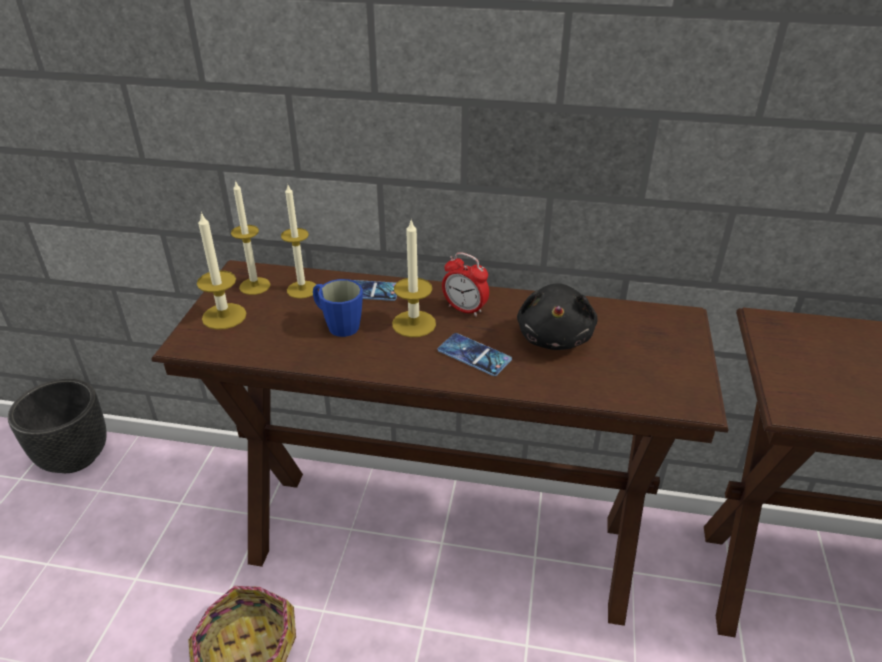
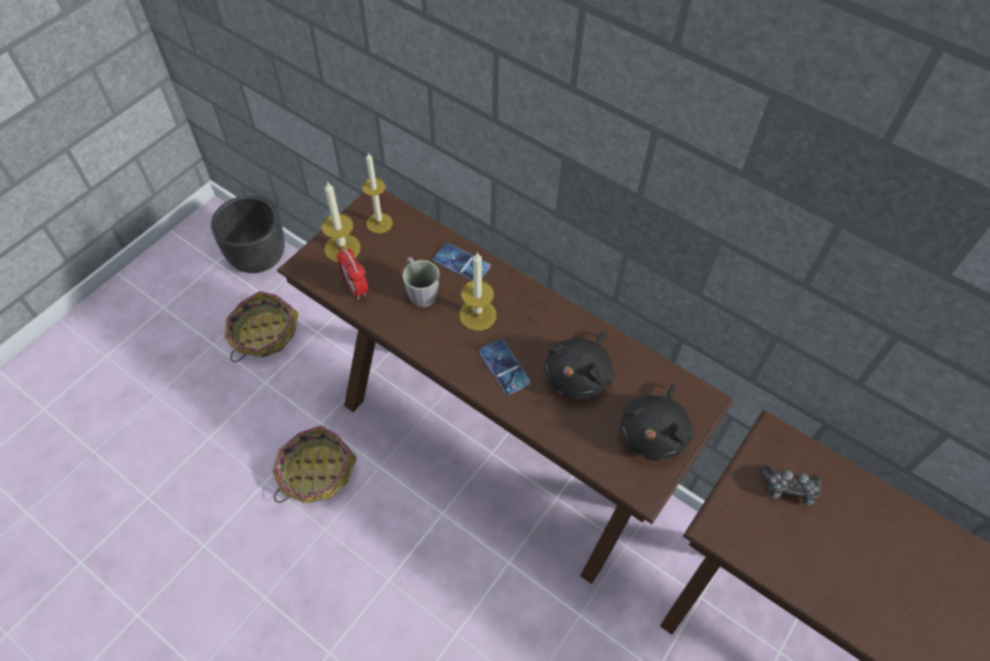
camera: 25 degrees right, 20 degrees up
(111, 529) = (263, 334): none -> basket
(302, 289) = (413, 241): candle -> none
(338, 324) = (420, 291): blue mug -> grey mug
(465, 309) = (527, 315): alarm clock -> alarm clock (356, 288)
(664, 356) = (654, 433): none -> black plush toy
(817, 353) = (789, 488): none -> game controller

